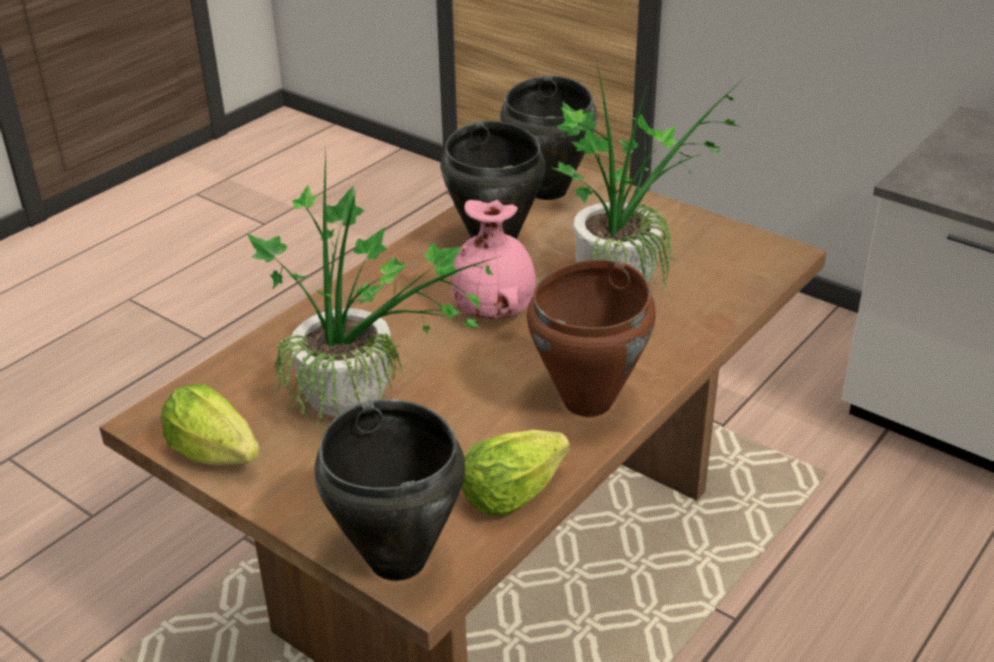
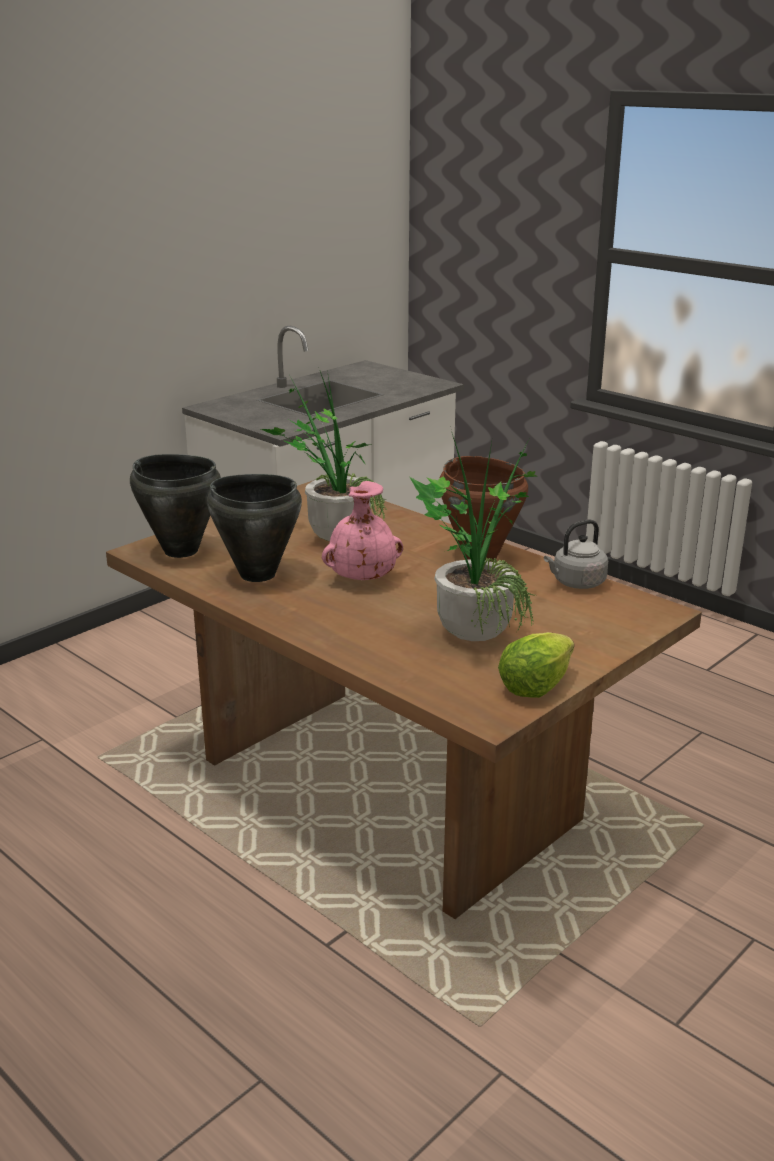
camera: 85 degrees left, 10 degrees down
(397, 561) = (643, 618): black cooking pot -> none
(510, 494) = (576, 583): lettuce -> grey kettle

